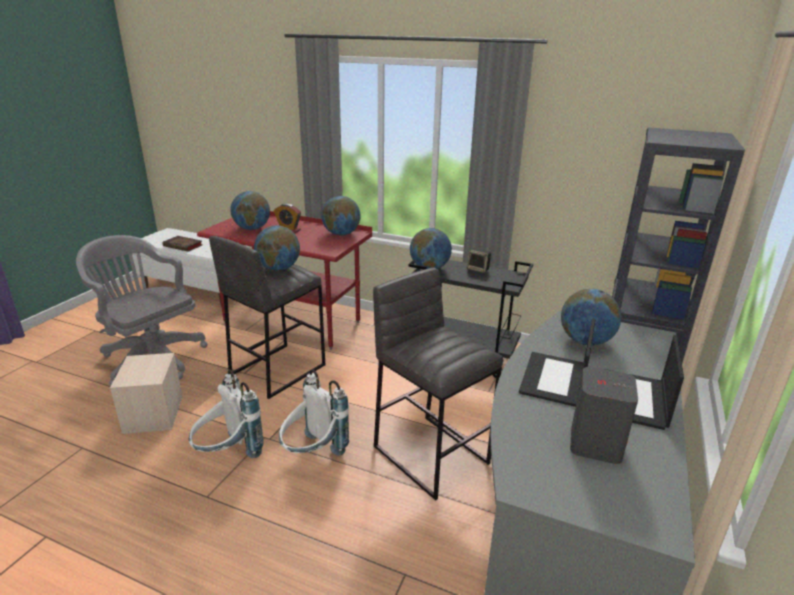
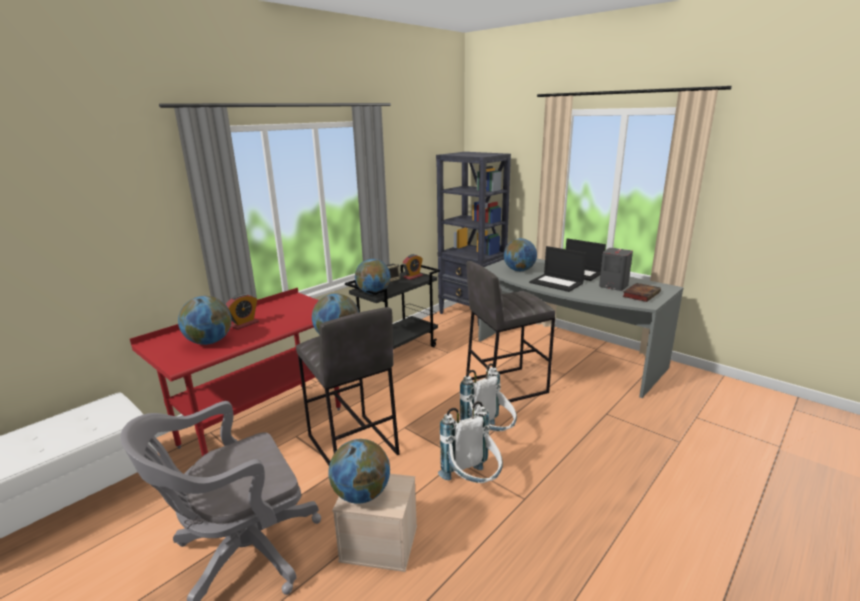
camera: 70 degrees left, 5 degrees down
(184, 246) = (46, 447): book -> book (641, 294)
(341, 234) = (289, 303): globe -> globe (361, 494)
(503, 278) = (413, 276): none -> alarm clock

